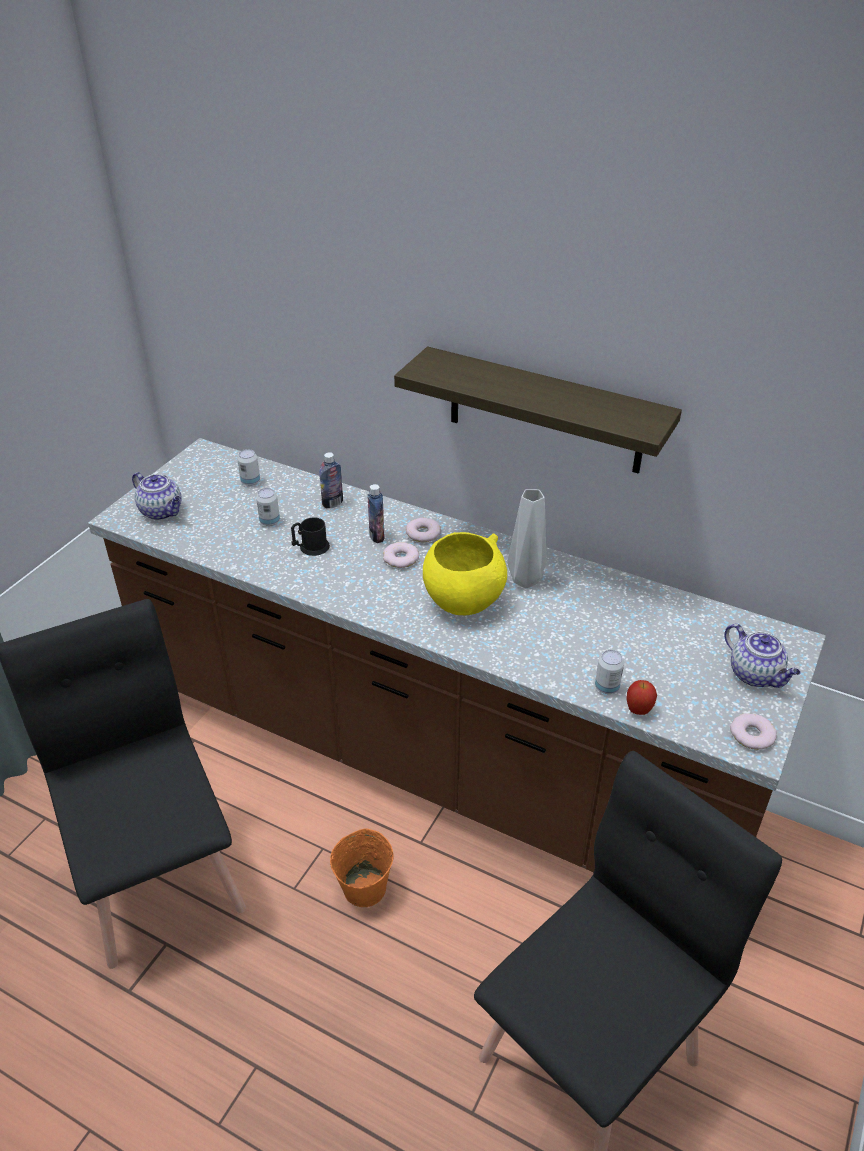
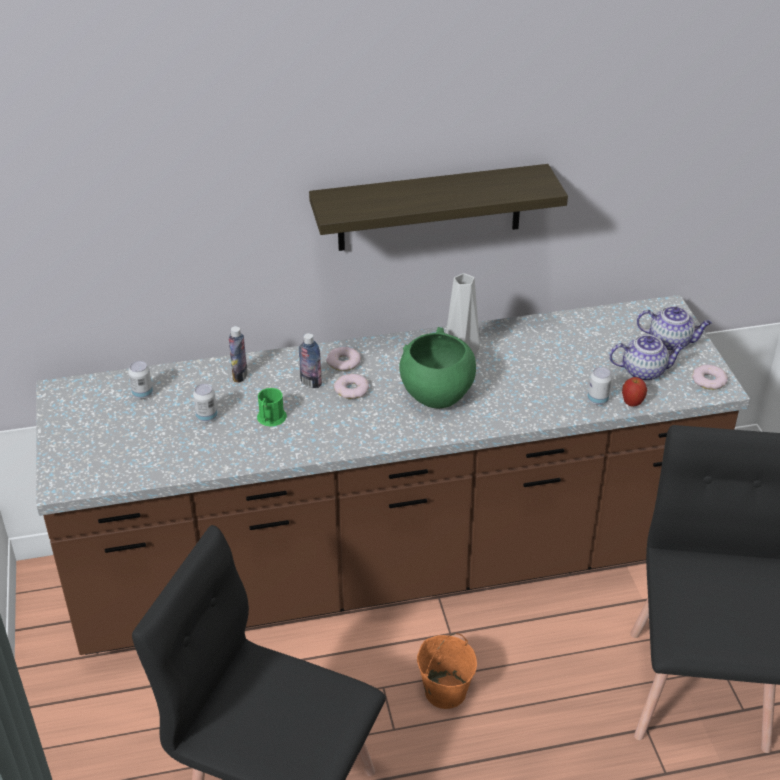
camera: 40 degrees left, 0 degrees up
(162, 511) = (97, 459): teapot -> teapot (644, 371)
(310, 548) = (270, 419): black mug -> green mug
(463, 601) = (436, 395): yellow bowl -> green bowl

